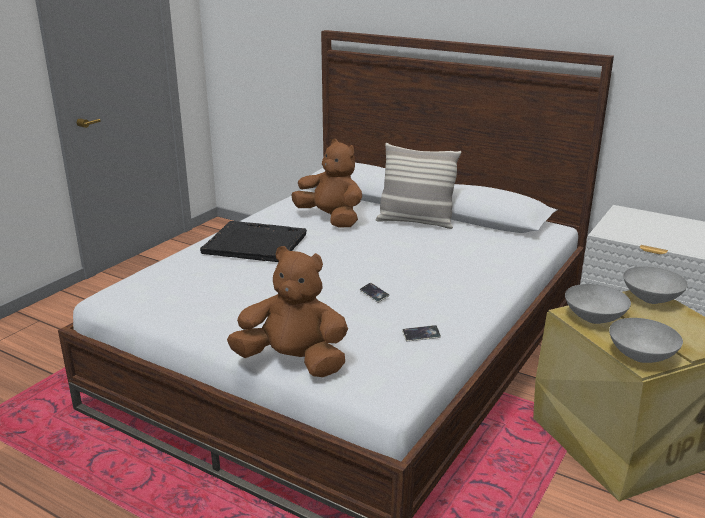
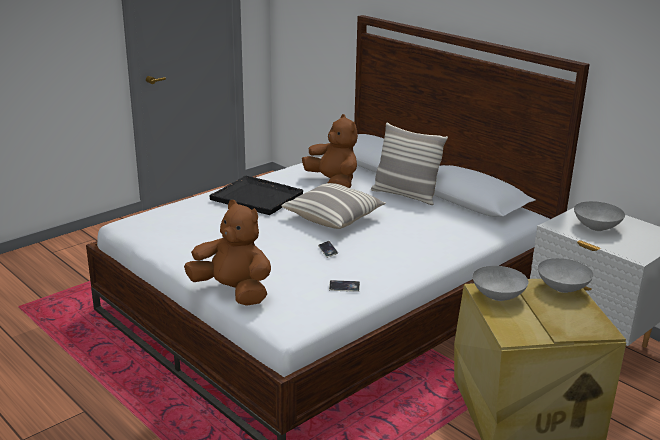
camera: 15 degrees right, 0 degrees up
(356, 255) = (334, 217): none -> pillow
(642, 357) = (514, 332): grey bowl -> grey bowl (597, 228)

